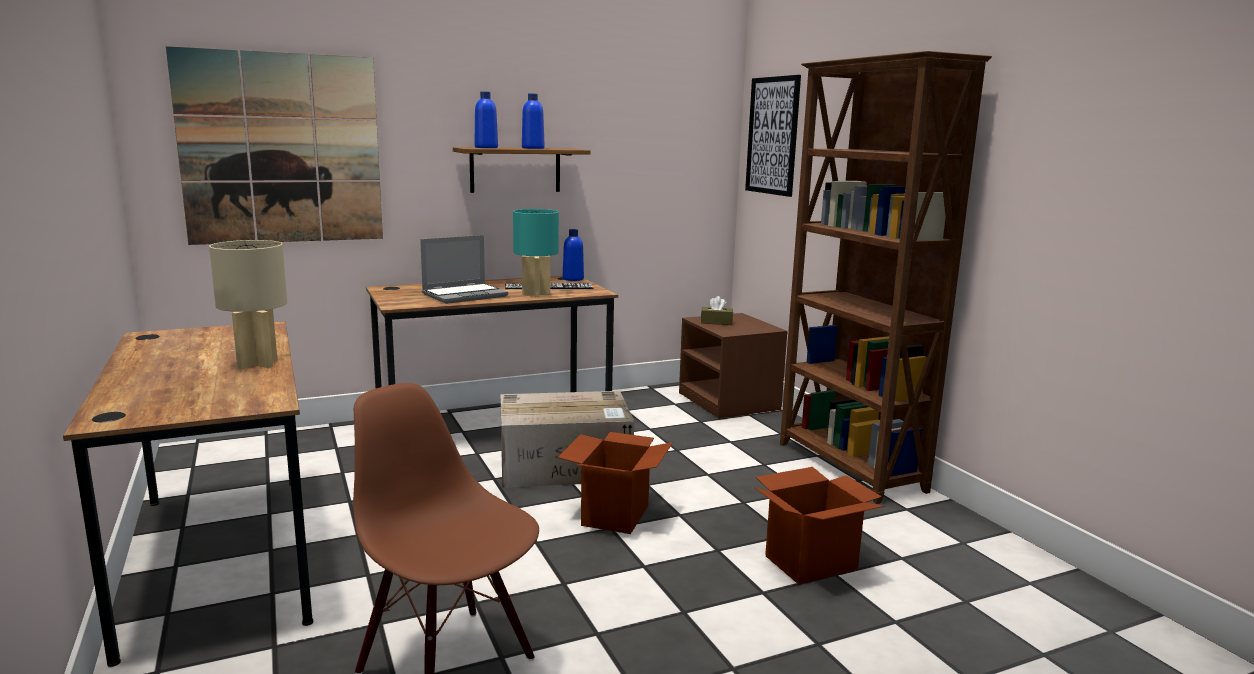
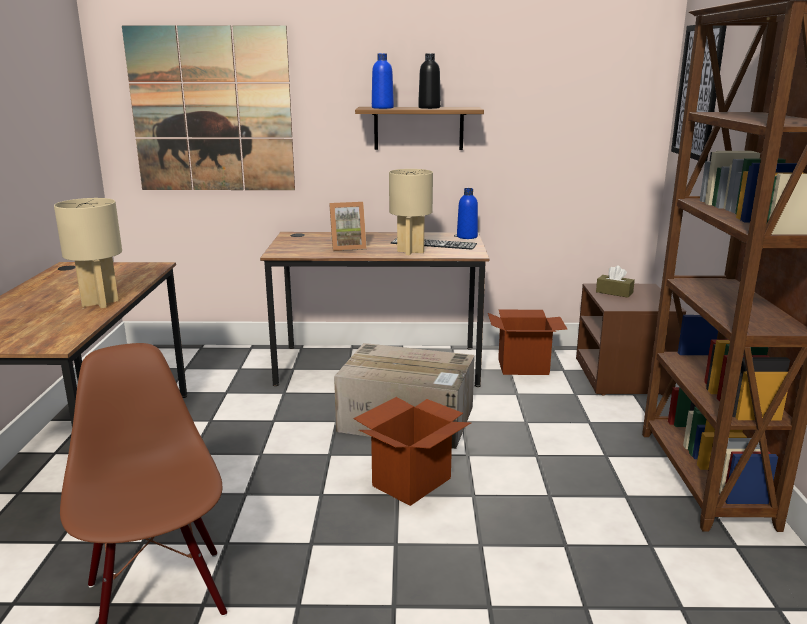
camera: 25 degrees right, 5 degrees up
(465, 295) = (347, 247): laptop -> picture frame
(533, 148) = (429, 108): blue bottle -> black bottle
(535, 294) = (410, 252): turquoise table lamp -> beige table lamp
(811, 563) = (568, 585): cardboard box -> cardboard box (523, 367)

